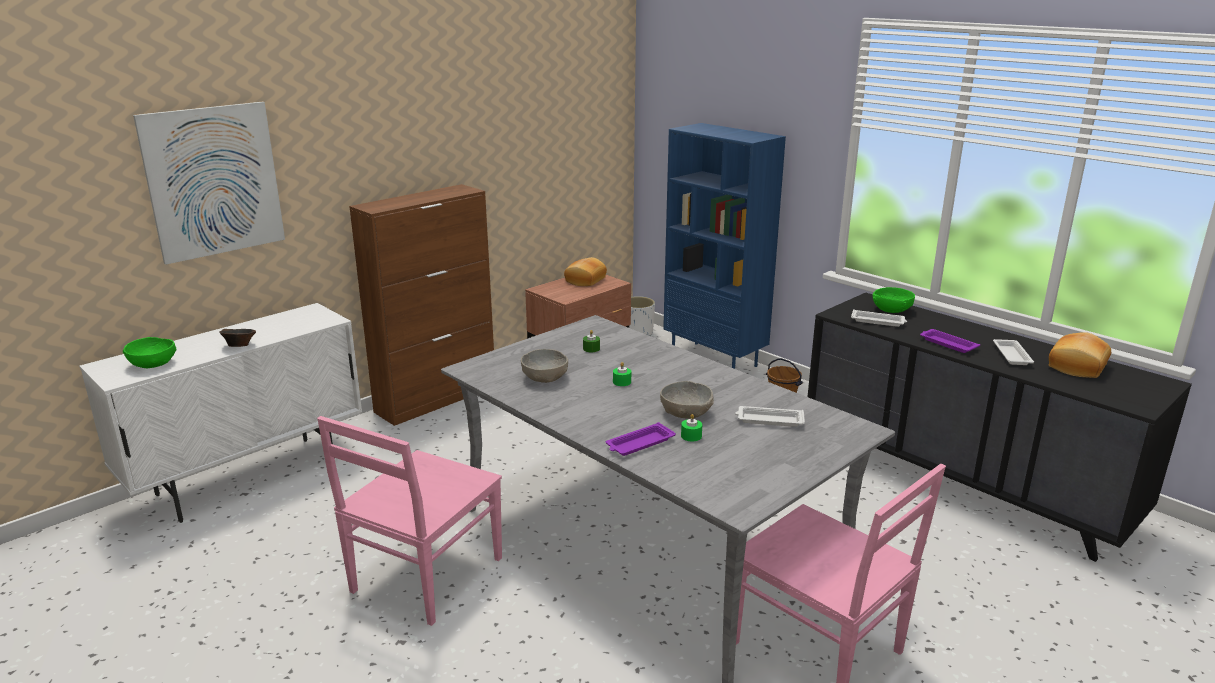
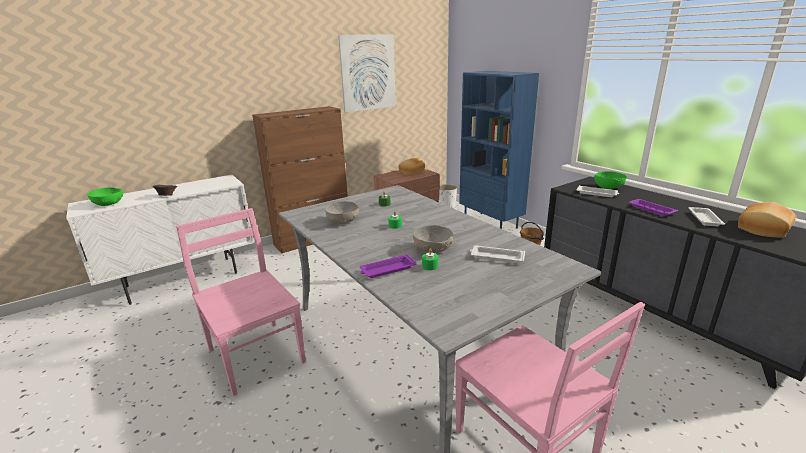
camera: 10 degrees right, 0 degrees up
(214, 181) = (157, 92): picture -> picture (368, 73)
(424, 577) = (255, 354): pink chair -> pink chair turned 105 degrees clockwise

